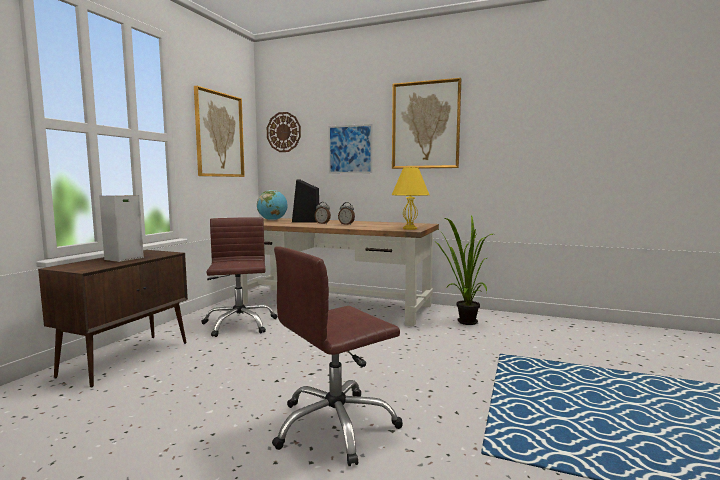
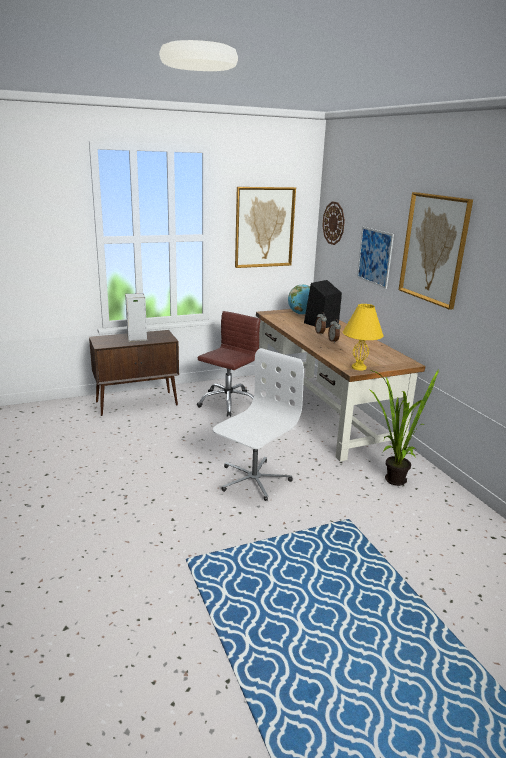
camera: 45 degrees right, 15 degrees up
(335, 426) = (154, 500): brown office chair -> none
(385, 363) = (253, 479): none -> white office chair

